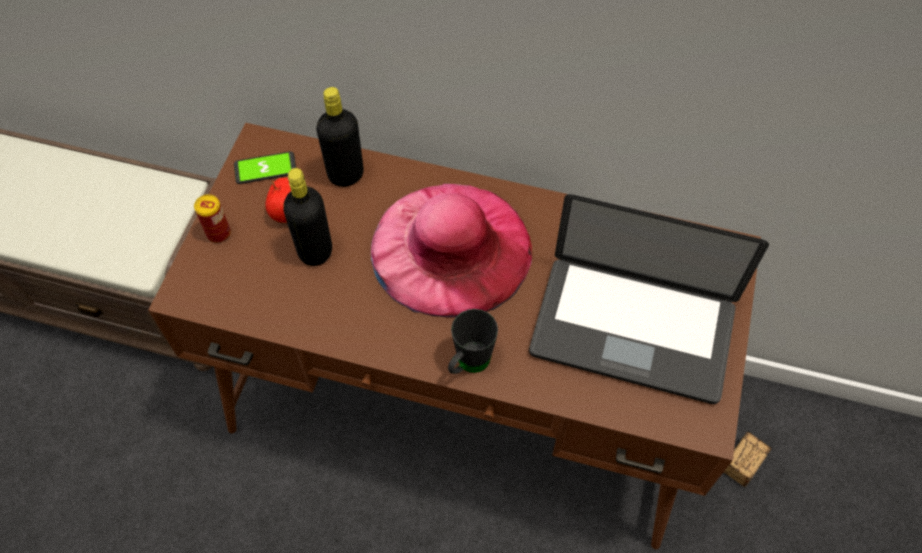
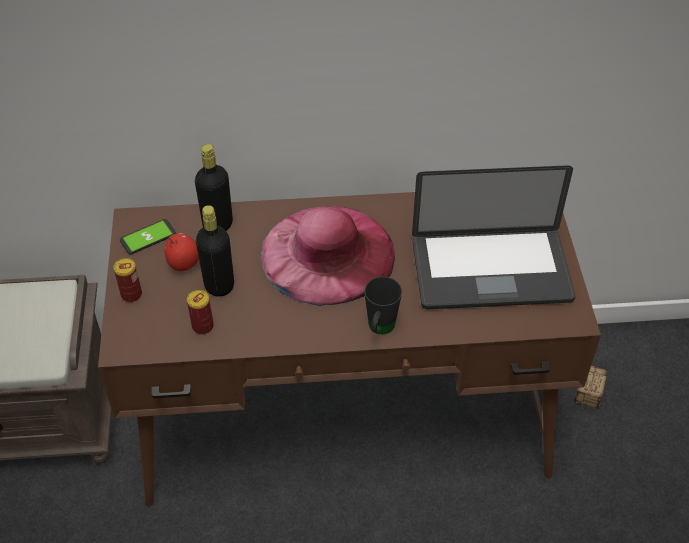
camera: 20 degrees left, 10 degrees down
(276, 296) = (202, 326): none -> can

